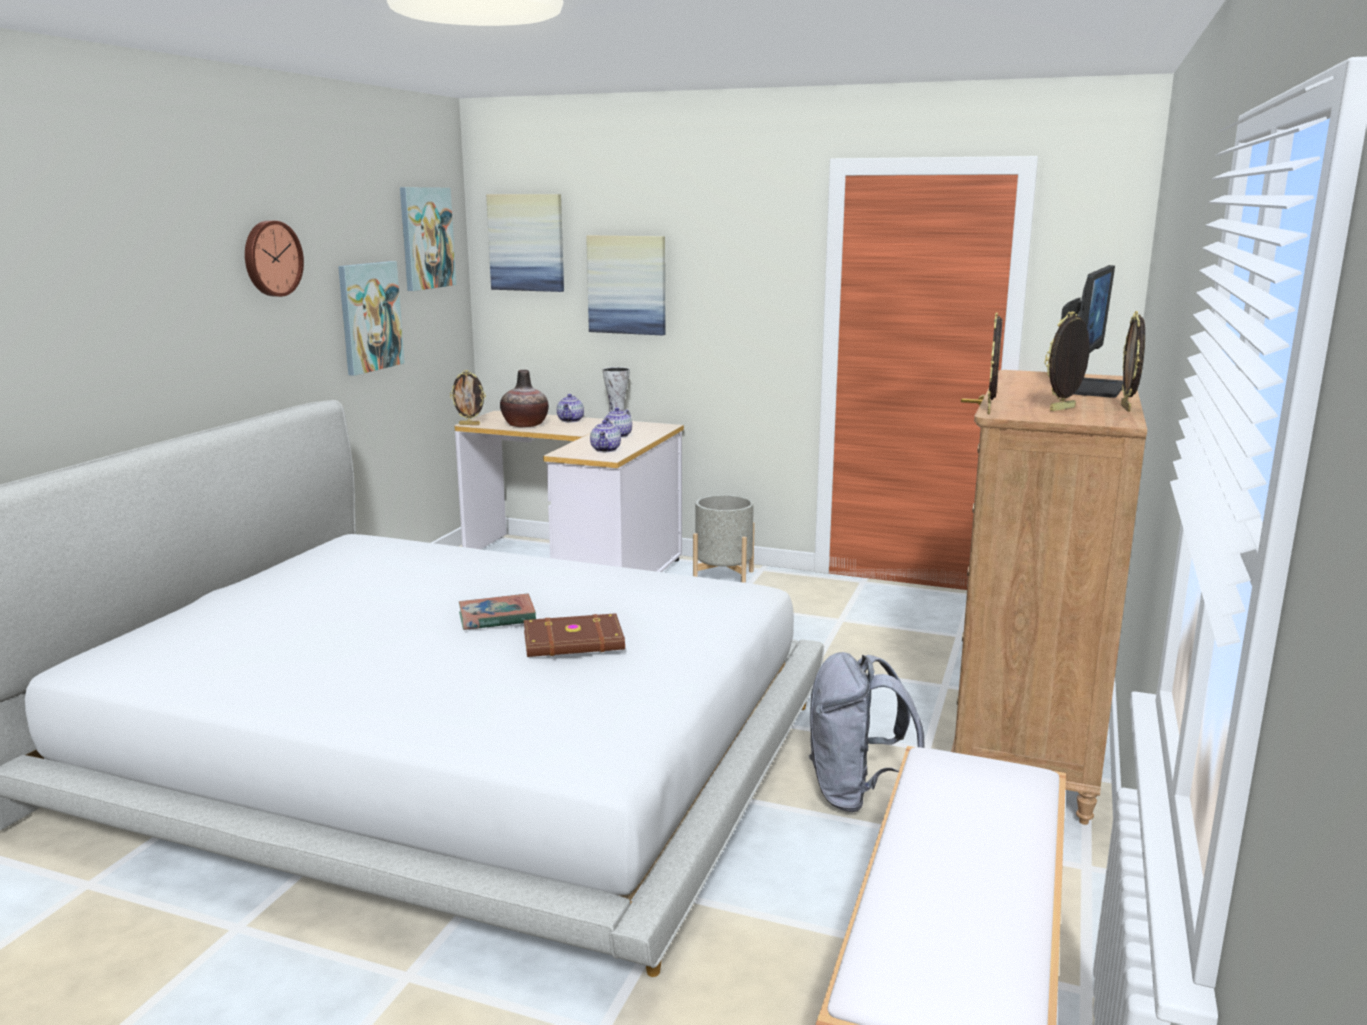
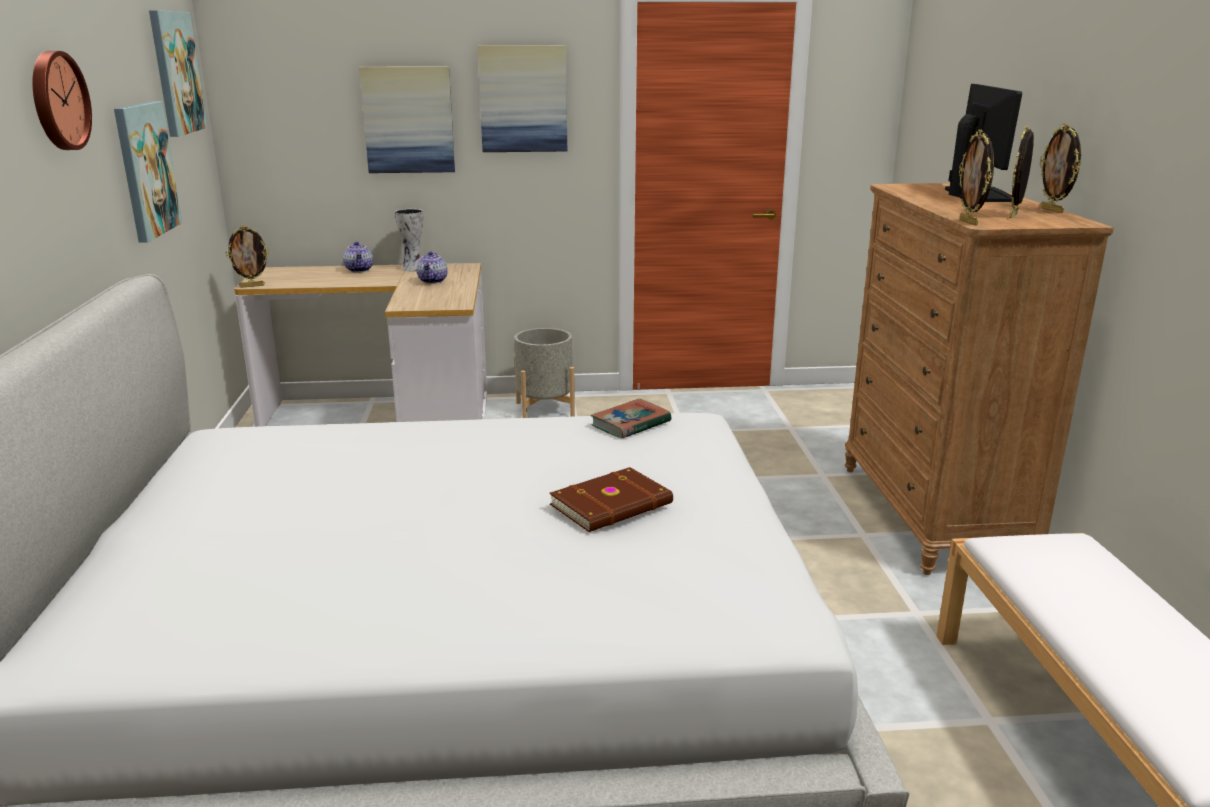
camera: 25 degrees left, 5 degrees up
(497, 618) = (500, 495): book -> book (631, 424)
(525, 425) = (316, 280): vase -> none
(526, 242) = (282, 76): picture -> picture (523, 99)
(606, 450) = (443, 297): teapot -> none
(856, 793) = (851, 589): grey backpack -> none

